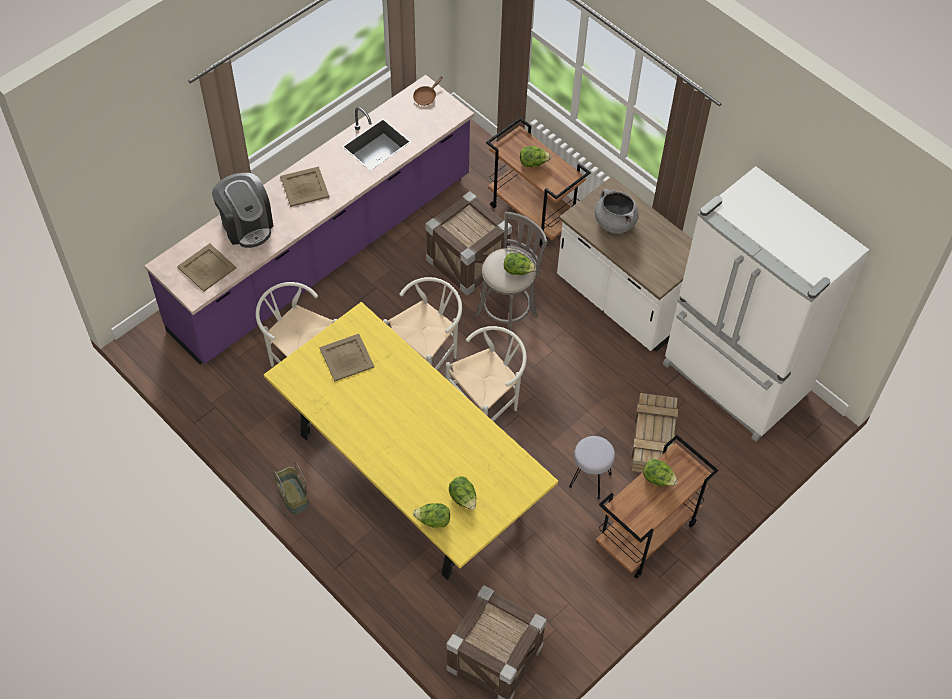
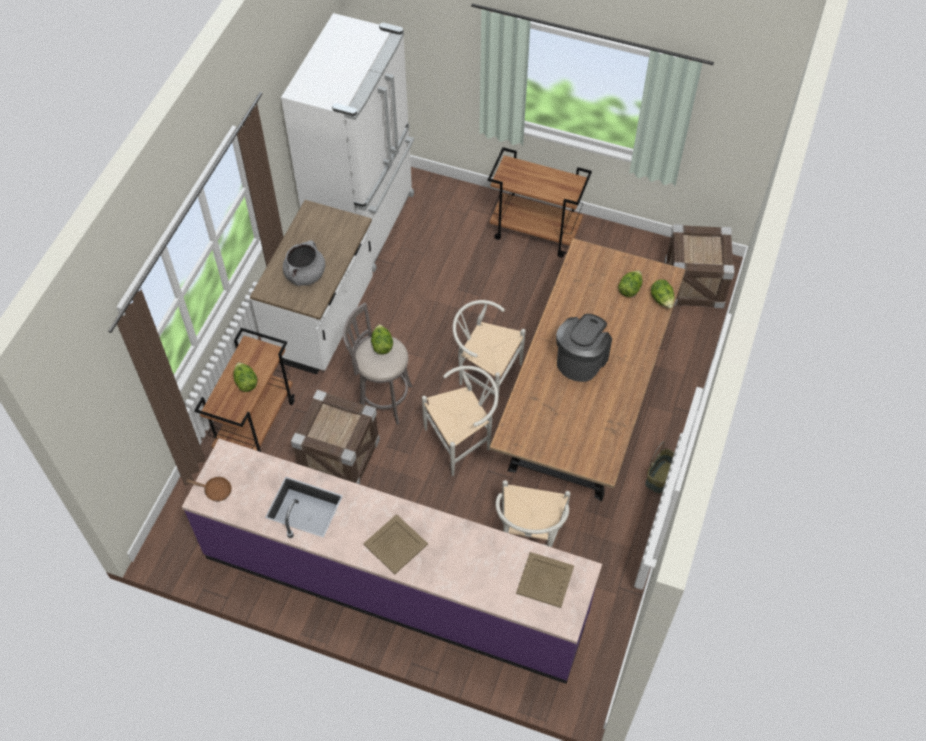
camera: 115 degrees left, 0 degrees up
(246, 225) = (473, 572): coffee machine -> coffee machine (581, 359)
(347, 357) = (555, 428): beige tray -> none
(410, 473) = (584, 402): yellow dining table -> brown dining table
(427, 356) = (463, 441): white chair -> white chair turned 135 degrees clockwise
(589, 479) = (511, 281): grey stool -> none
(653, 440) = (451, 254): crate -> none
(658, 479) = (529, 183): lettuce -> none

